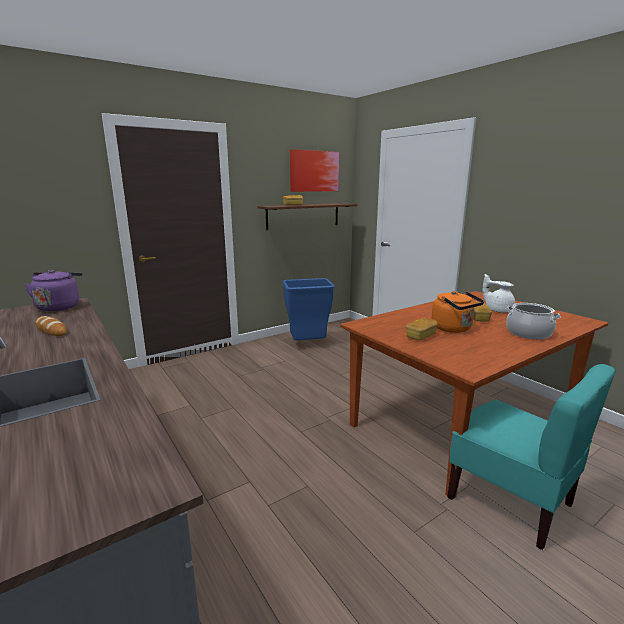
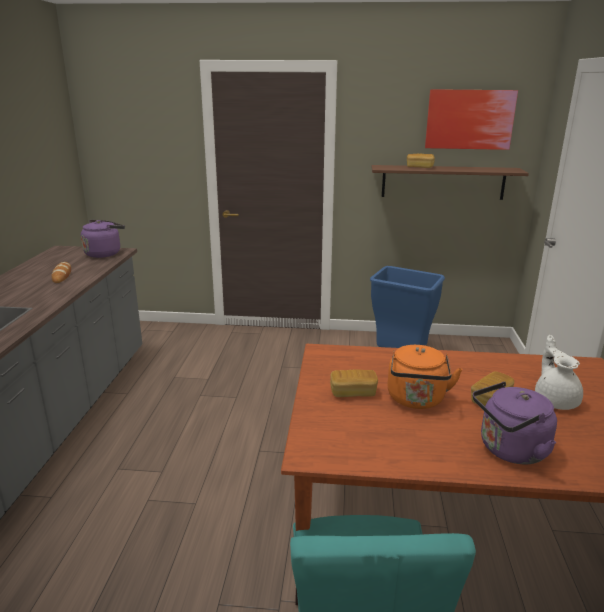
camera: 40 degrees right, 5 degrees up
(528, 333) = (509, 450): cooking pot -> purple kettle

